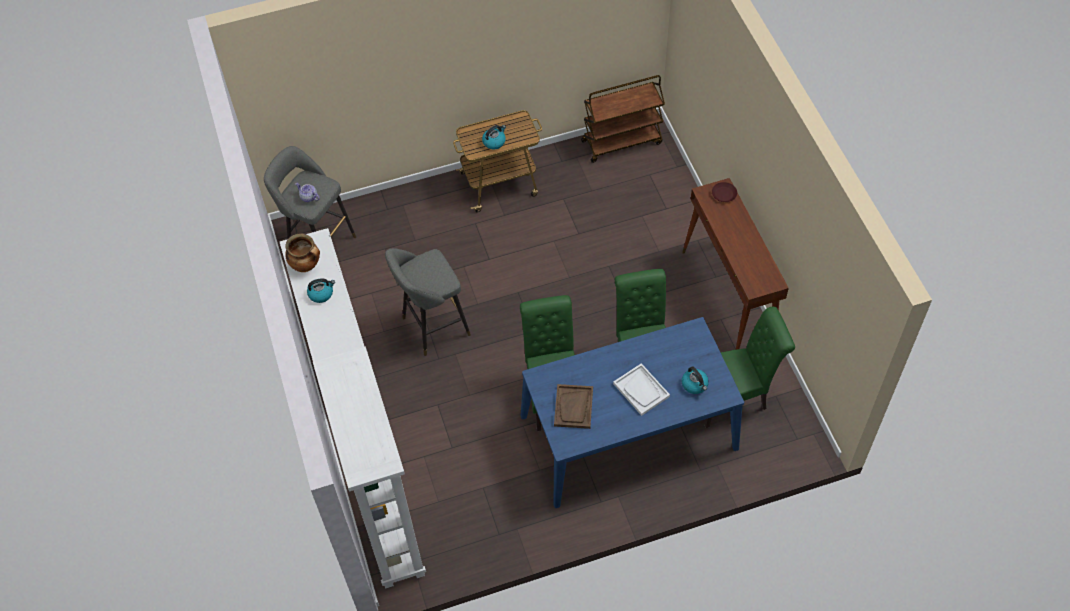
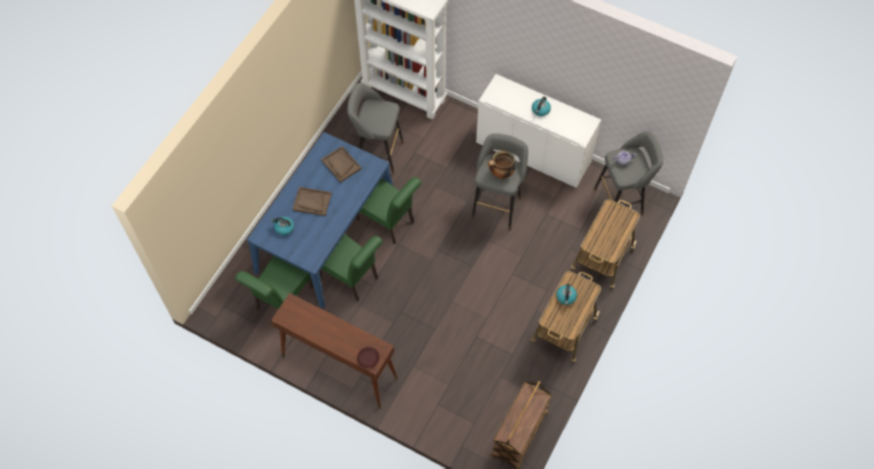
camera: 135 degrees right, 5 degrees up
(306, 265) = (568, 118): cooking pot -> cooking pot (501, 173)
(399, 211) = (601, 260): none -> cart
(490, 478) = (377, 153): none -> grey stool
(641, 390) = (312, 202): white tray -> brown tray

